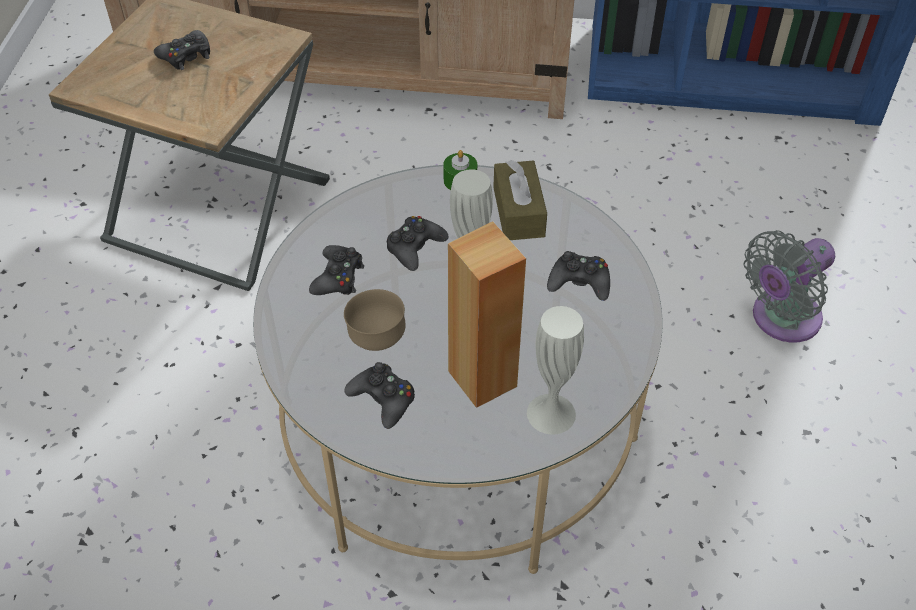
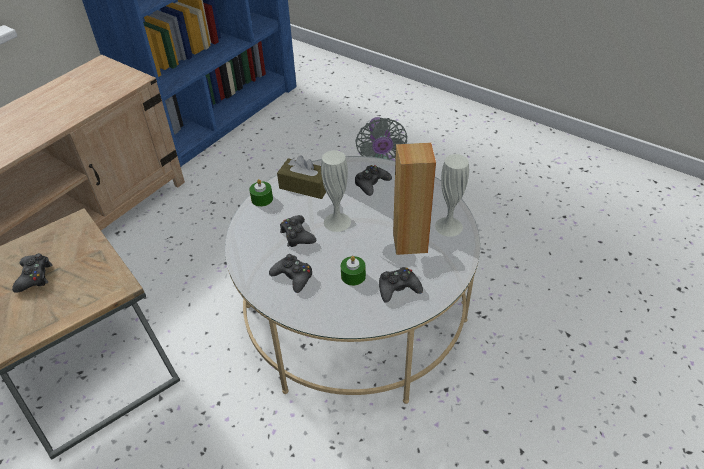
camera: 60 degrees left, 5 degrees down
(376, 339) = (353, 276): brown bowl -> green candle

